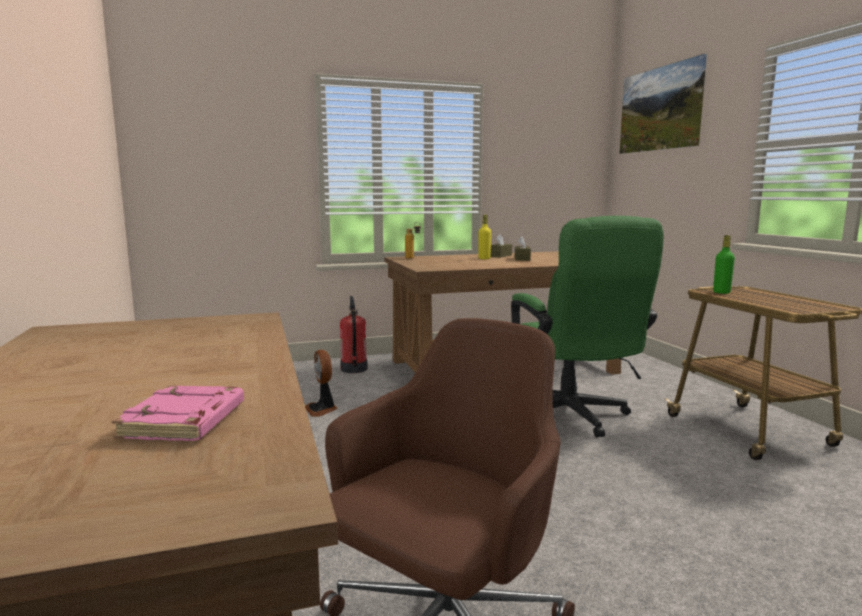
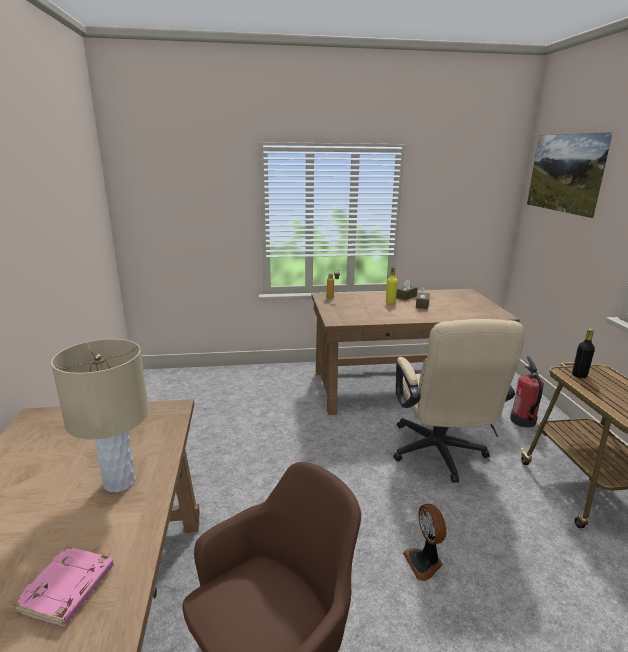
camera: 10 degrees right, 10 degrees up
(212, 358) = (119, 482): none -> beige table lamp
(322, 409) = (249, 424): fan -> fan (424, 562)
(354, 369) = (283, 378): fire extinguisher -> fire extinguisher (523, 421)
(573, 417) = (439, 455): green office chair -> beige office chair
(721, 292) = (579, 375): green bottle -> black bottle

